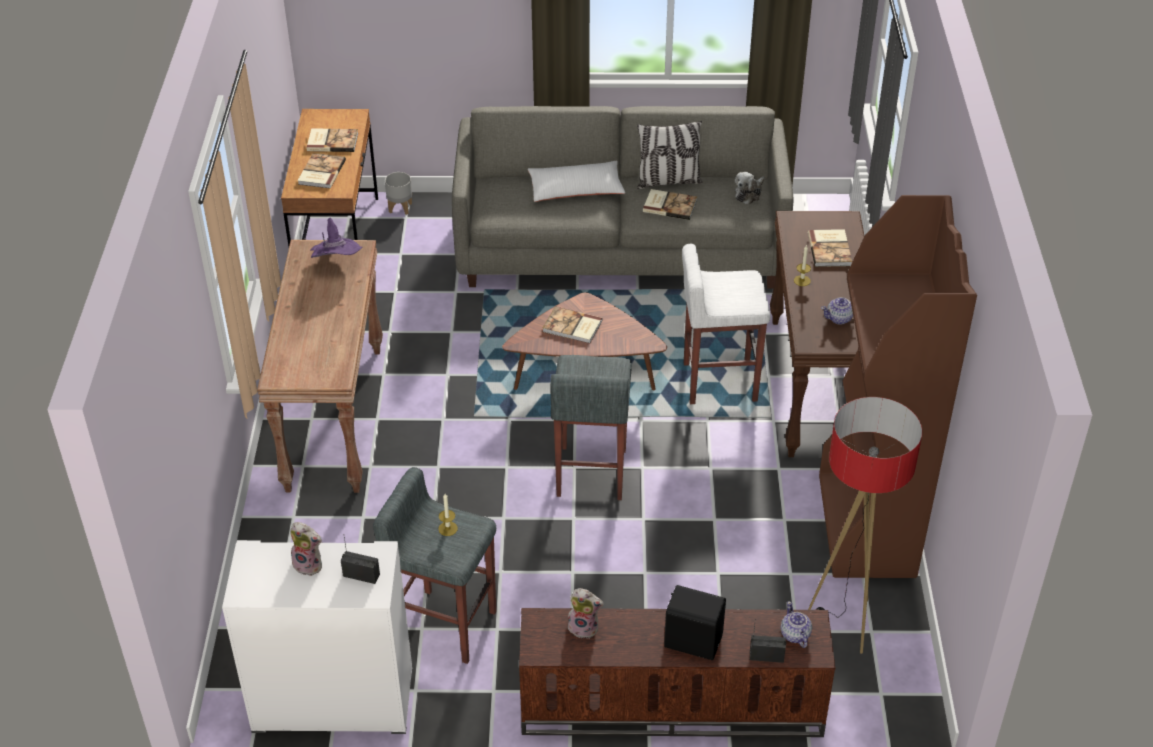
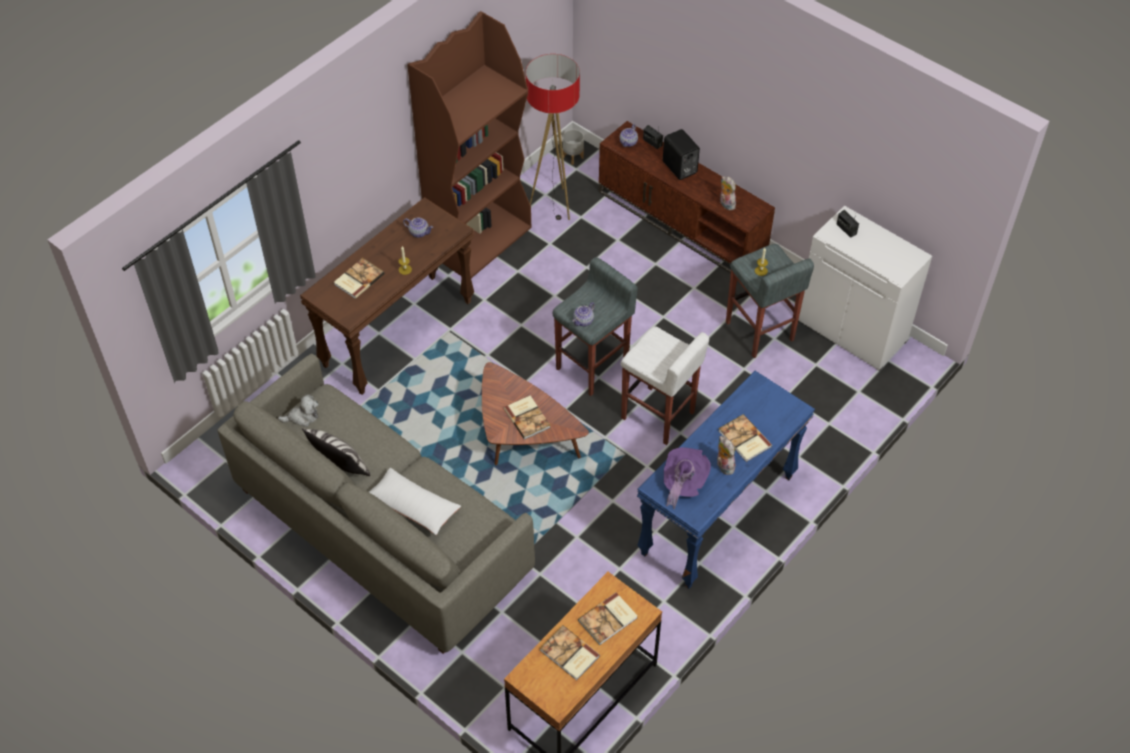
camera: 140 degrees left, 10 degrees up
(309, 564) = (870, 250): plush toy -> plush toy (723, 466)
(333, 418) = (718, 516): brown console table -> blue console table
(400, 208) = (500, 702): grey planter -> grey planter (573, 157)
(586, 363) = (583, 321): none -> teapot
(669, 205) = (368, 442): book -> book (744, 439)
(718, 382) = (449, 375): white stool -> white stool (658, 416)

